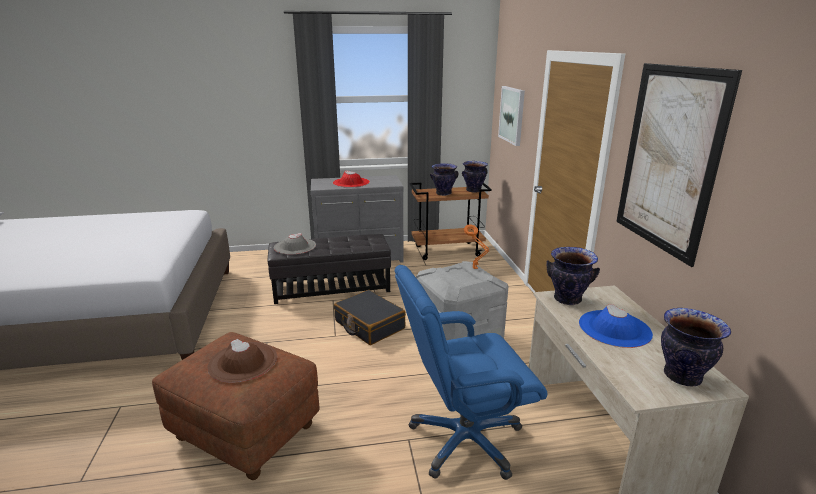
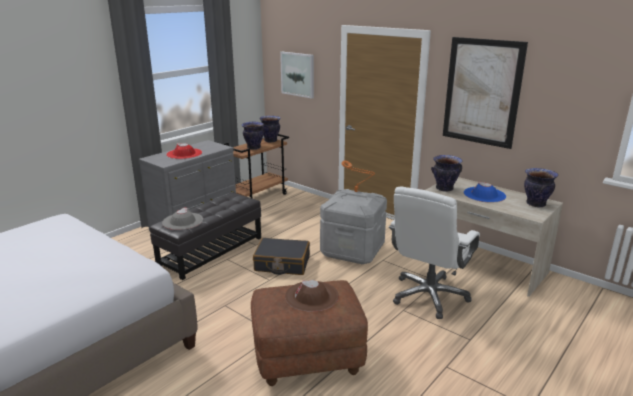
camera: 40 degrees left, 0 degrees up
(464, 440) = (429, 296): blue office chair -> white office chair

